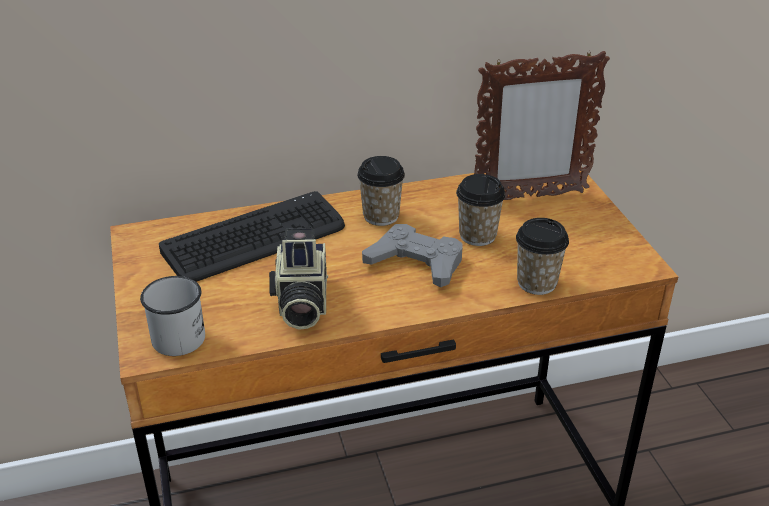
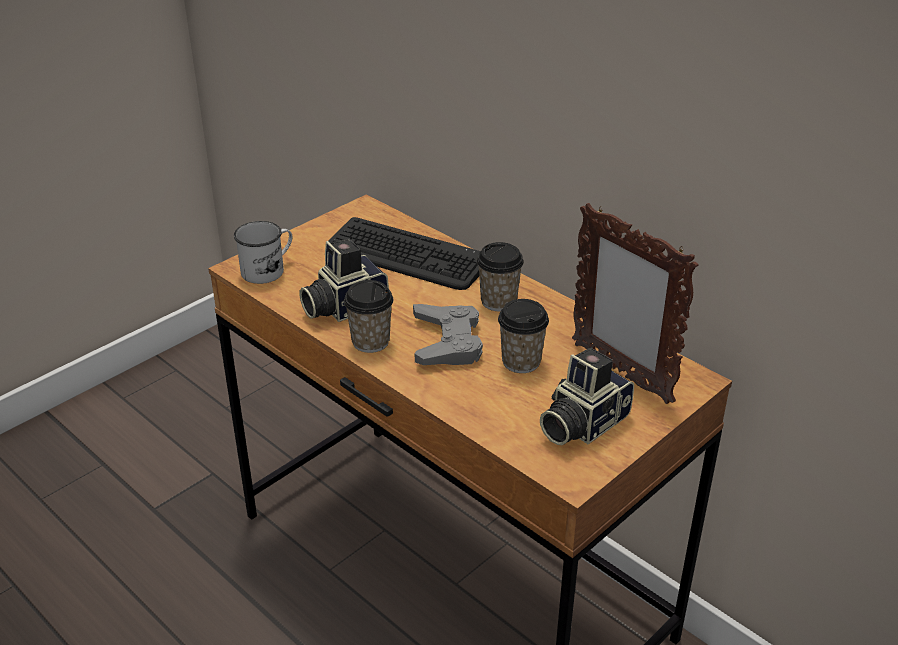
camera: 60 degrees right, 0 degrees up
(537, 283) = (479, 417): cup -> cup (370, 342)
(579, 237) = (581, 423): none -> camera

